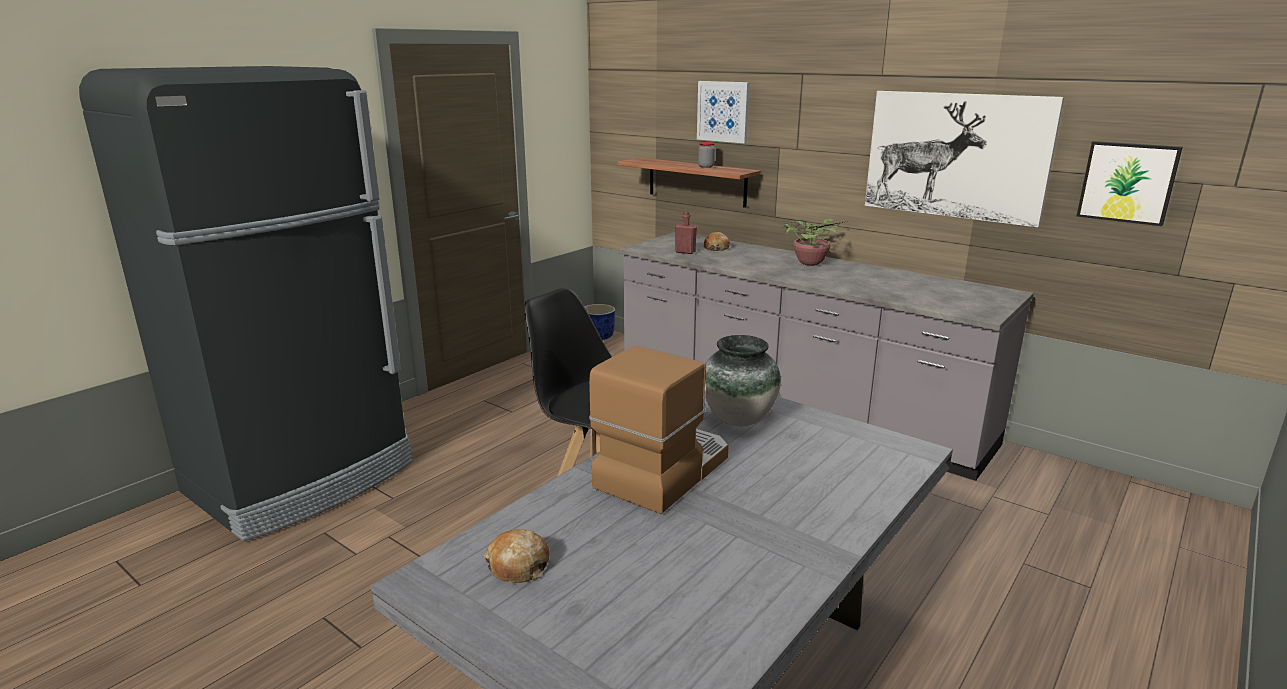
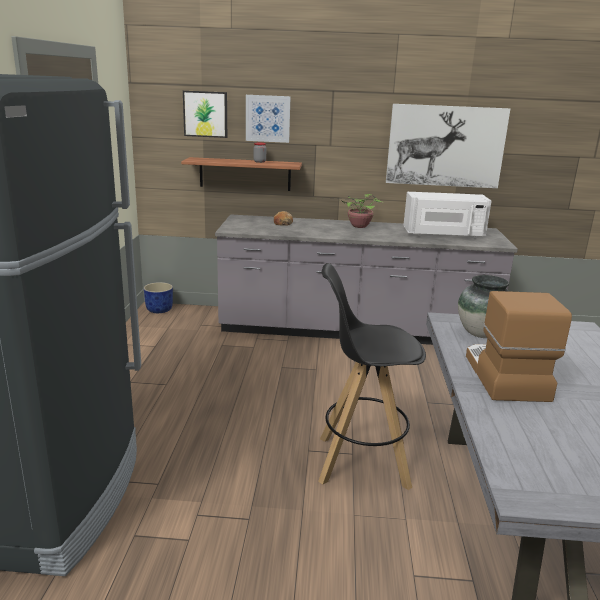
camera: 35 degrees left, 0 degrees up
(518, 566) = (549, 462): bread -> none
(685, 252) = (268, 229): red bottle -> none
(916, 289) = (444, 234): none -> white microwave
(1127, 182) = (544, 158): picture -> picture (205, 114)

